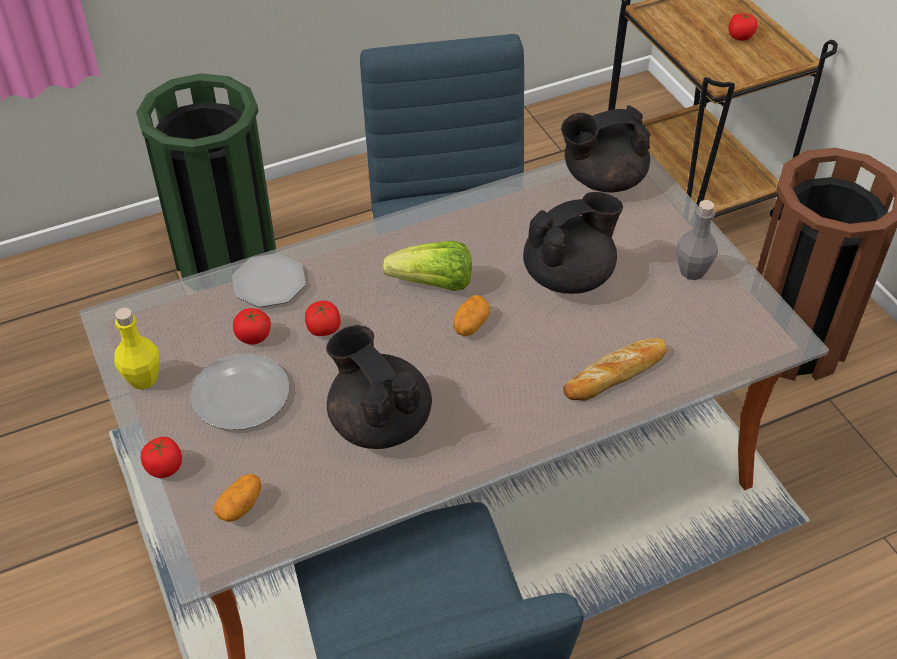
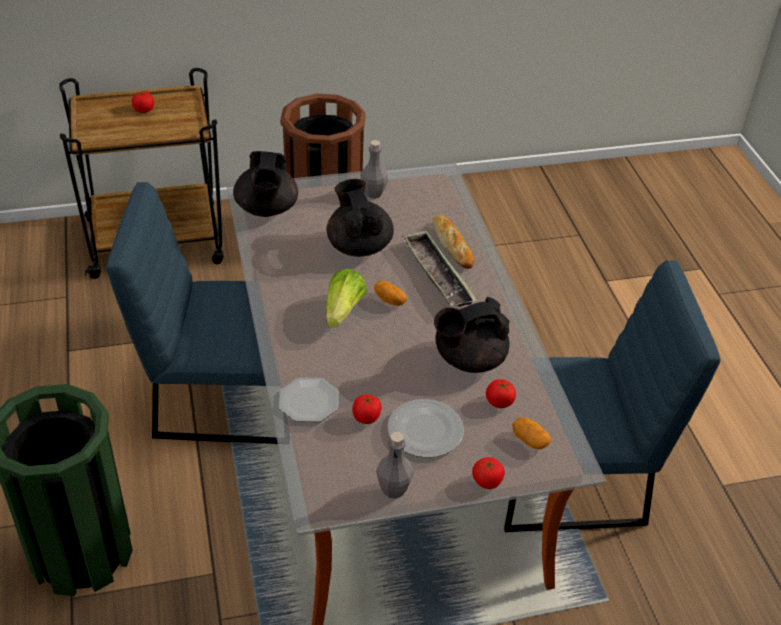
camera: 80 degrees left, 5 degrees down
(143, 379) = (393, 489): yellow bottle -> grey bottle
(323, 329) = (370, 376): tomato -> tomato (499, 402)
(543, 365) = (437, 274): none -> tray

